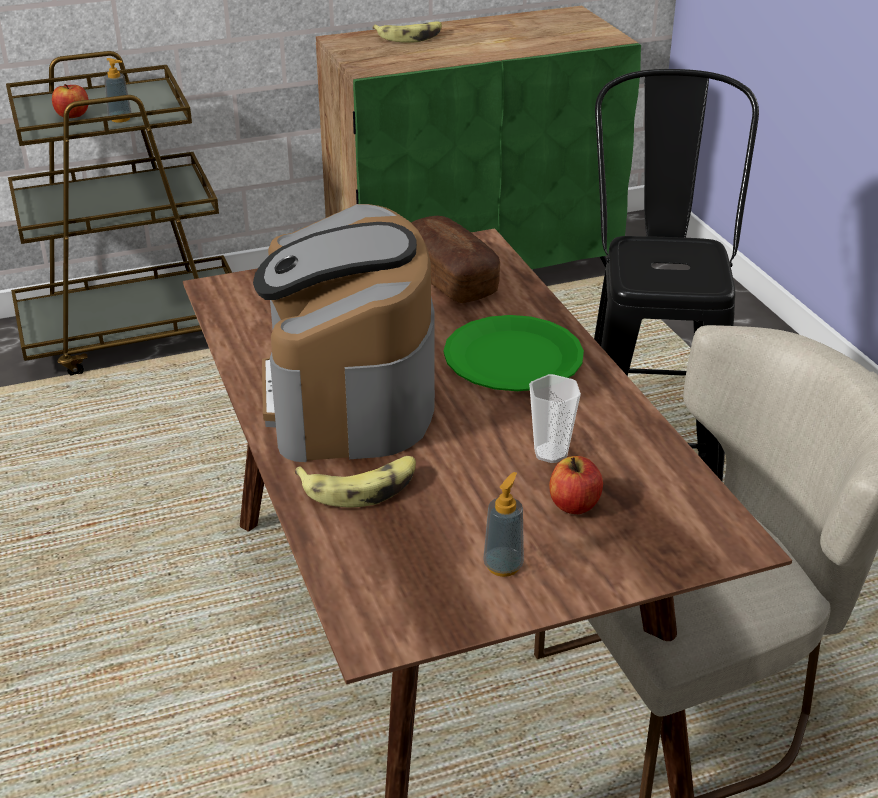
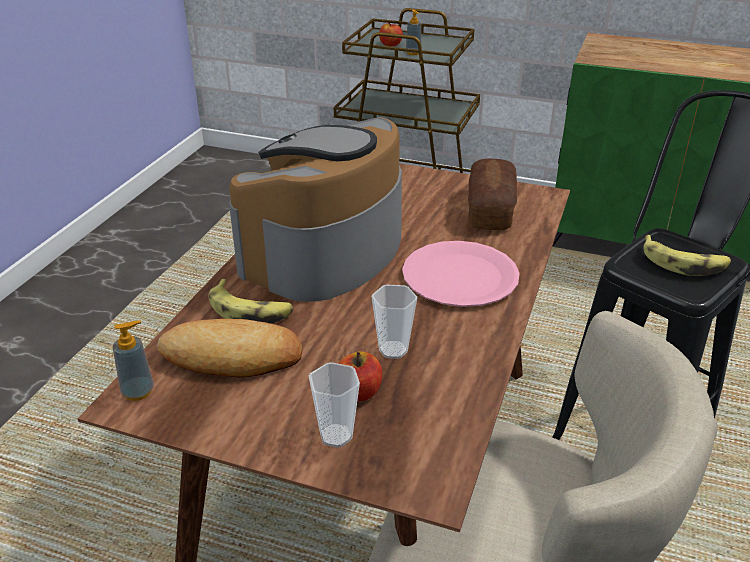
camera: 40 degrees right, 0 degrees up
(410, 37) = (654, 47): banana -> banana (683, 263)
(412, 538) = (232, 356): none -> bread
(503, 565) = (256, 405): soap dispenser -> soap dispenser (138, 392)
(513, 357) = (460, 276): green plate -> pink plate
(608, 549) = (336, 436): none -> cup

